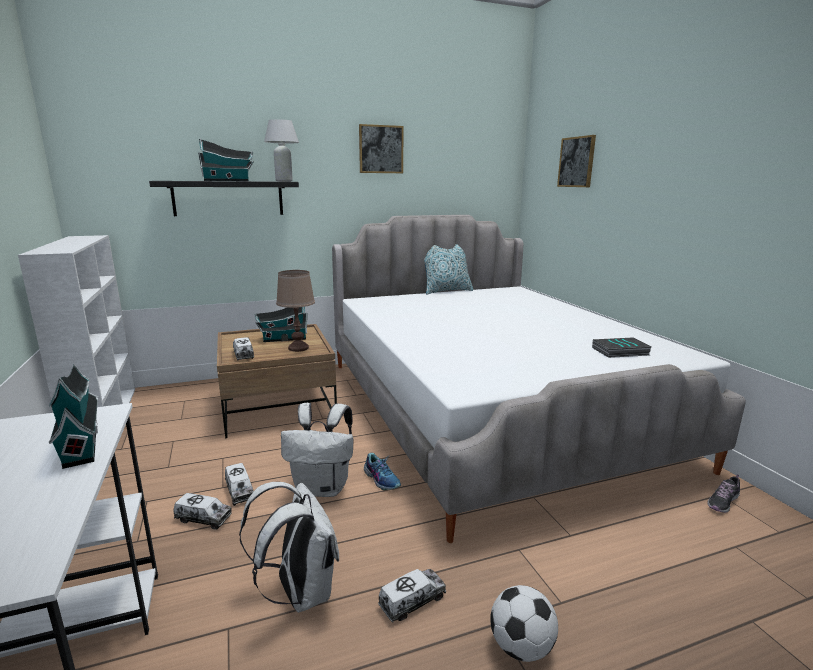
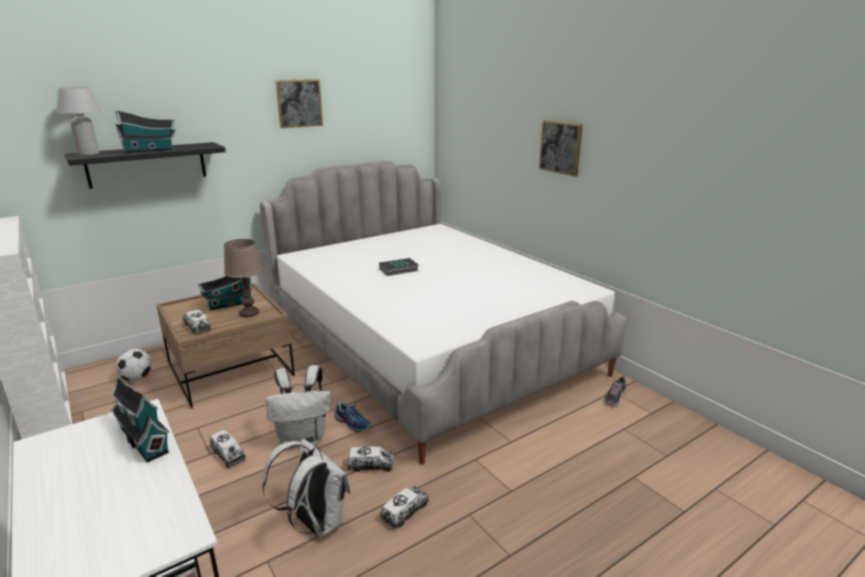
camera: 15 degrees left, 5 degrees up
(203, 518) = (205, 484): toy truck -> toy truck (371, 465)
(284, 181) = (207, 145): white table lamp -> white table lamp (88, 154)
(446, 291) = (374, 235): pillow -> none
(521, 647) = (489, 526): football -> football (137, 378)
(576, 162) = (484, 113): picture -> picture (561, 147)
(620, 351) = (535, 290): book -> book (398, 270)

